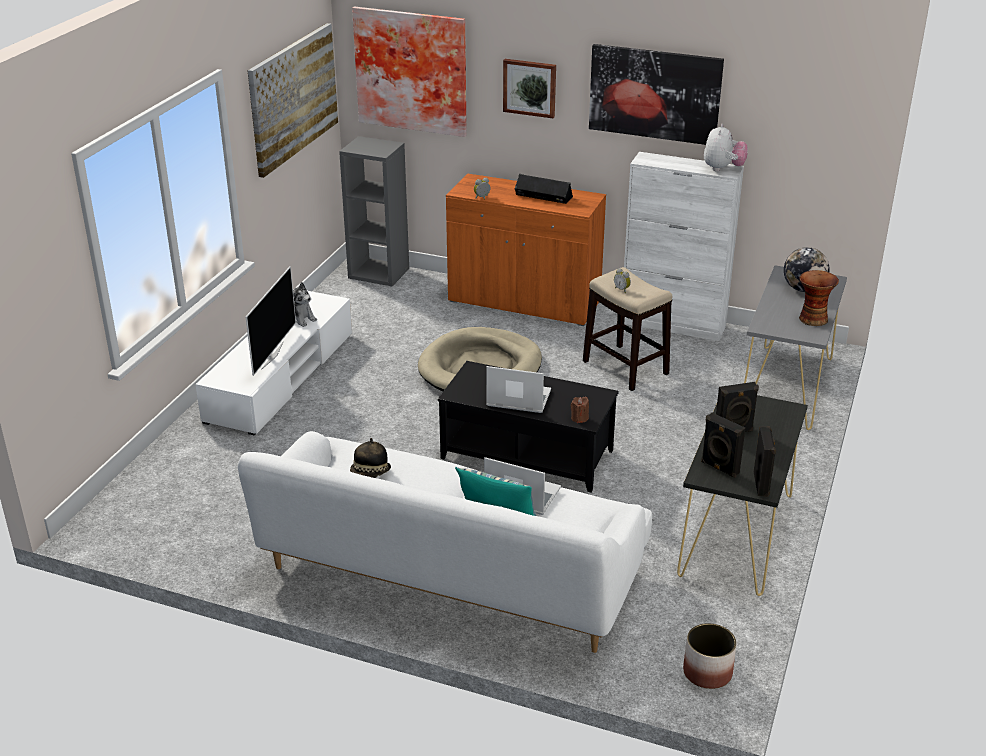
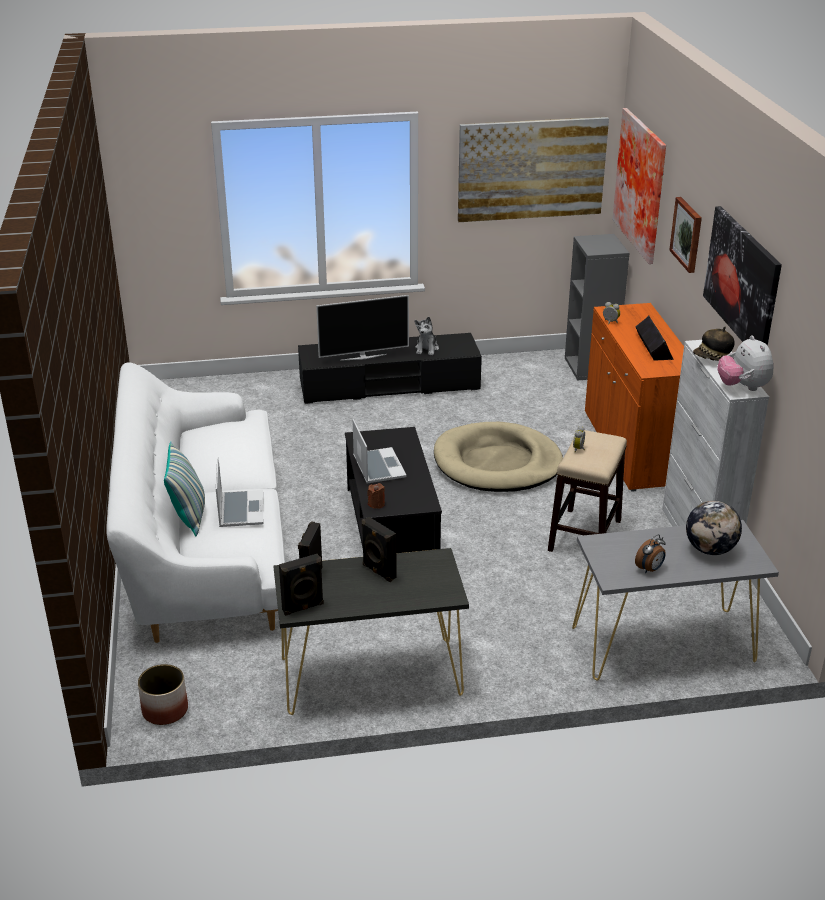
camera: 60 degrees right, 0 degrees up
(281, 377) = (389, 385): white tv stand -> black tv stand
(371, 473) = (218, 439): hat -> hat (712, 359)
(723, 169) = (743, 387): plush toy -> plush toy turned 90 degrees clockwise
(812, 319) = (650, 569): vase -> alarm clock

